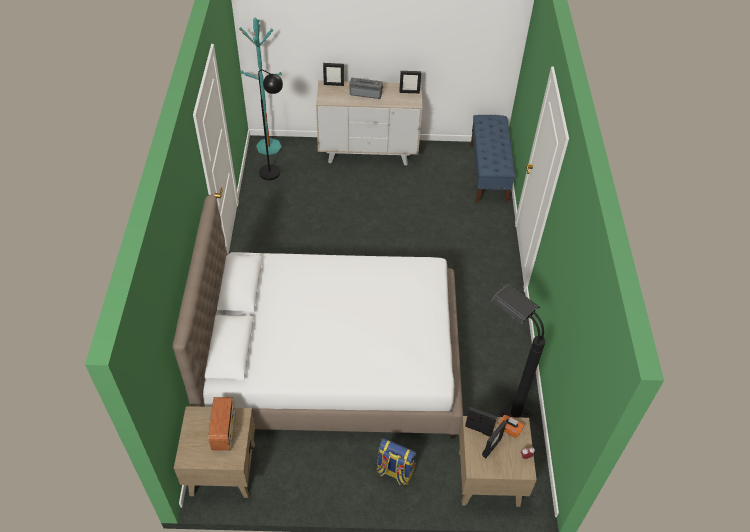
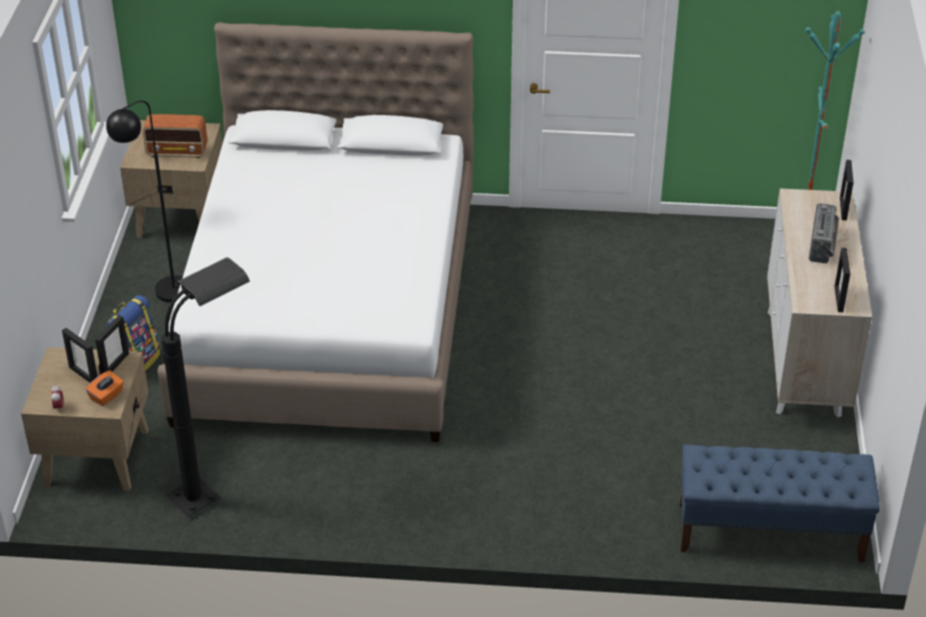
camera: 95 degrees right, 10 degrees down
(274, 176) = (725, 250): black floor lamp -> black floor lamp (165, 297)

